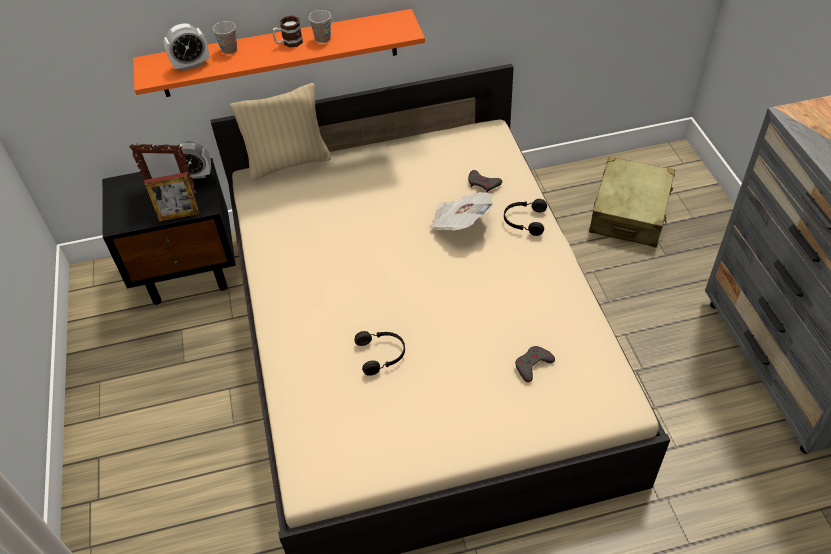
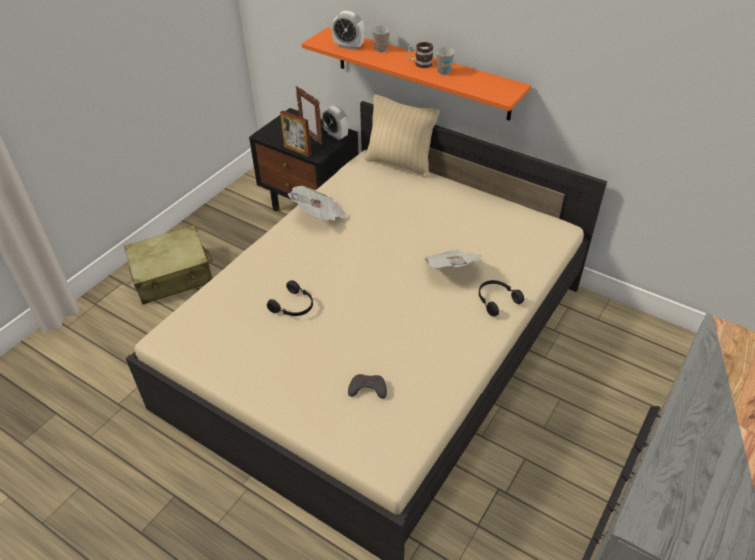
camera: 45 degrees right, 5 degrees down
(287, 261) = (320, 216): none -> newspaper
(483, 183) = (503, 257): grey game controller -> none
(629, 213) = (648, 383): beige suitcase -> beige suitcase (173, 275)

